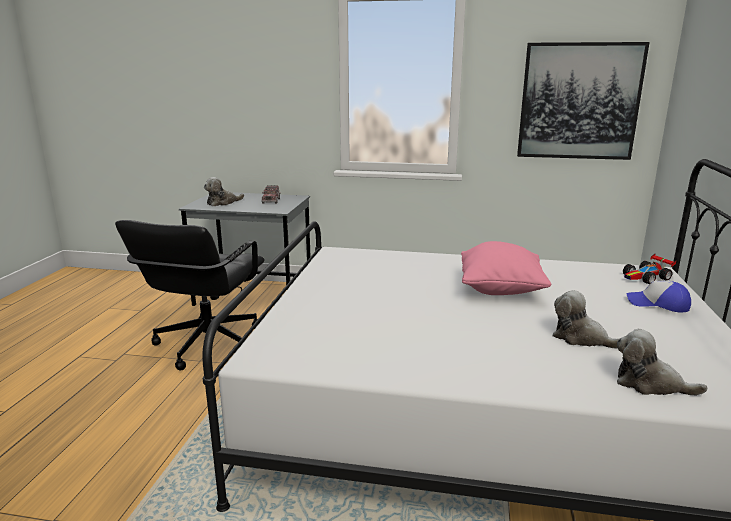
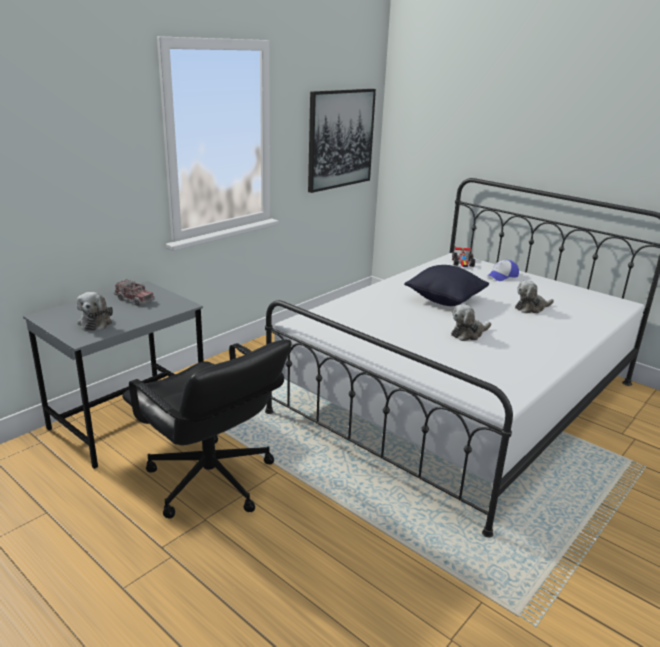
camera: 60 degrees left, 5 degrees up
(500, 290) = (445, 300): pink pillow -> black pillow
(650, 384) = (590, 315): plush toy -> plush toy (468, 334)

